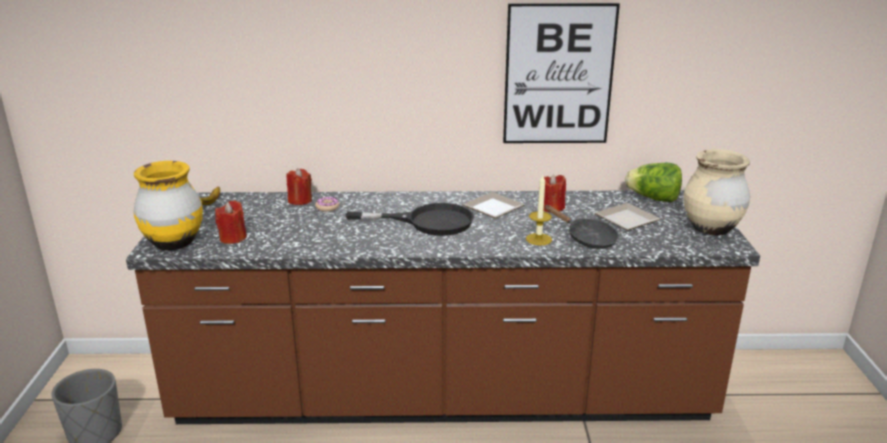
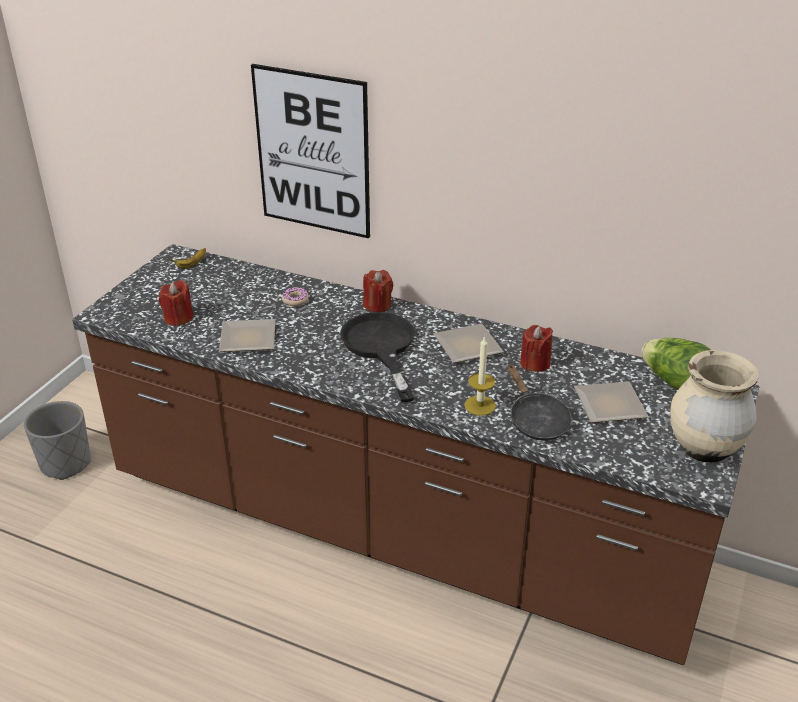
camera: 25 degrees right, 10 degrees up
(174, 243) = (123, 310): yellow vase -> none
(300, 200) = (276, 283): red candle -> red candle (377, 305)
(310, 239) = (246, 340): none -> plate
(428, 222) = (381, 347): black frying pan -> black frying pan turned 135 degrees counterclockwise
(558, 75) = (578, 203): picture -> picture (313, 152)

